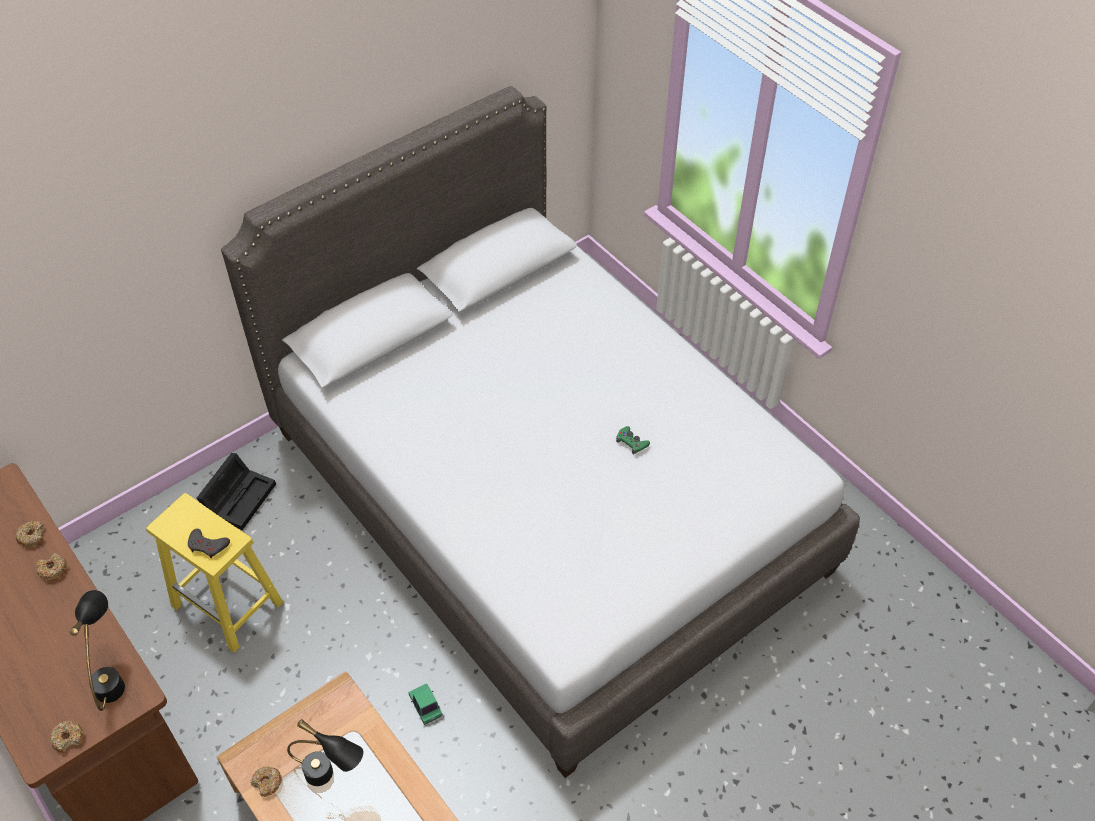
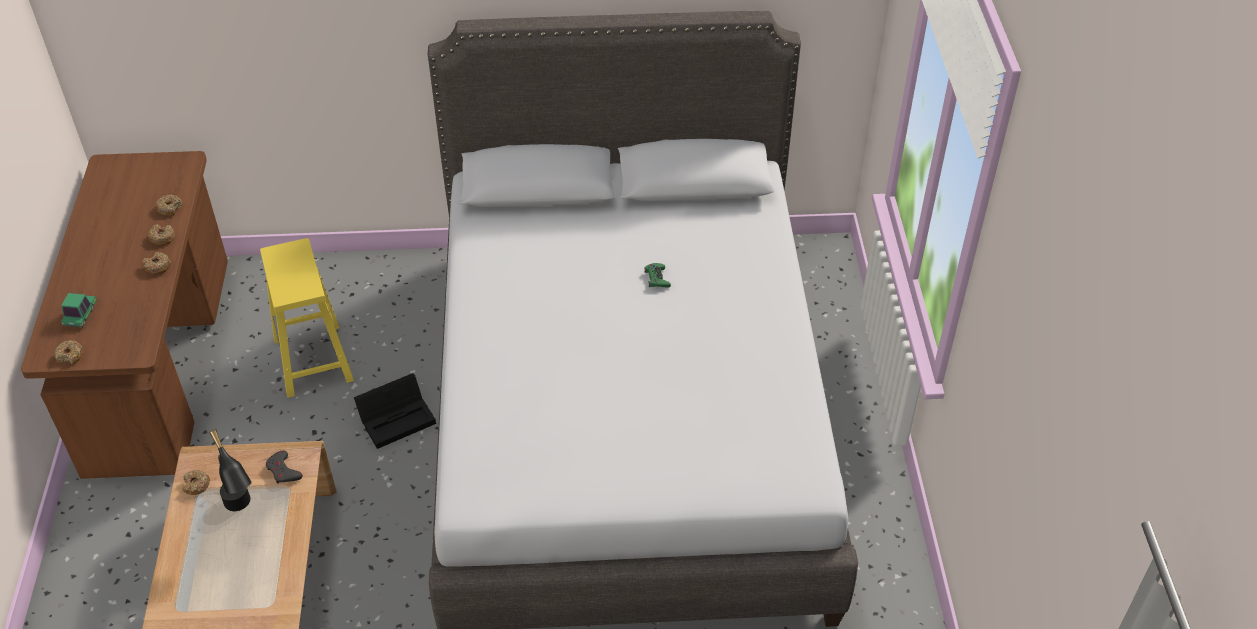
camera: 35 degrees right, 5 degrees down
(76, 600) = (157, 267): none -> donut
(112, 675) = (133, 330): black table lamp -> none
(208, 545) = (289, 284): grey game controller -> grey game controller (283, 471)
(240, 496) = (390, 285): black storage box -> black storage box (398, 418)
(426, 706) = (389, 521): toy car -> toy car (80, 315)
(631, 442) = (676, 377): green game controller -> green game controller (657, 278)

